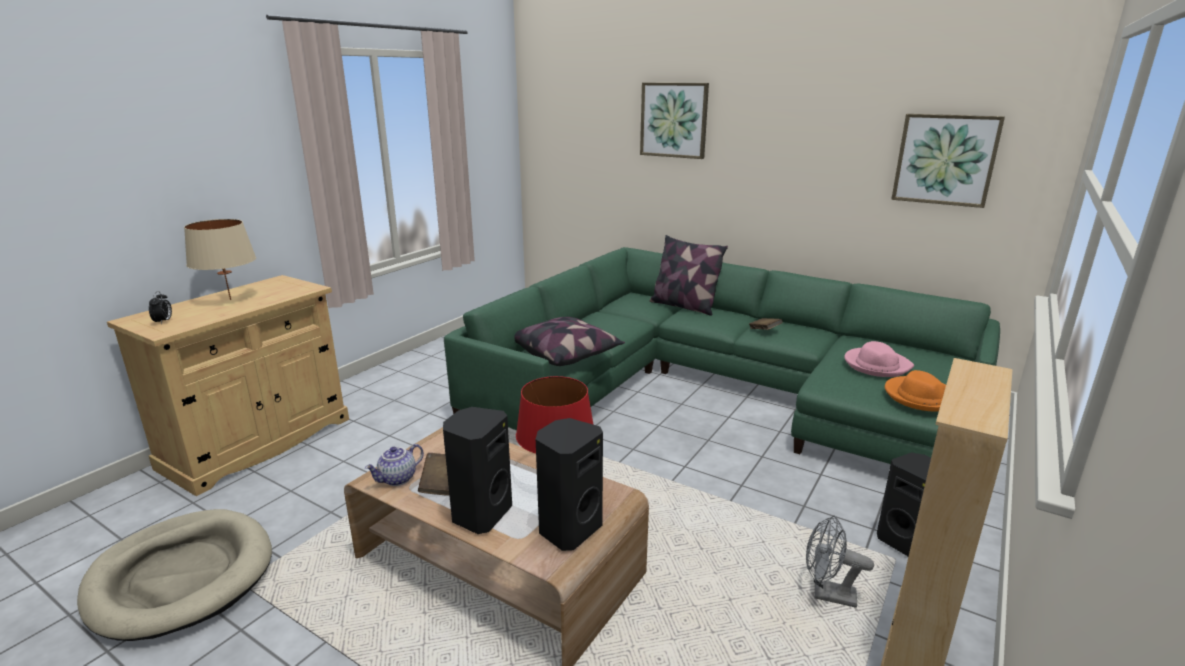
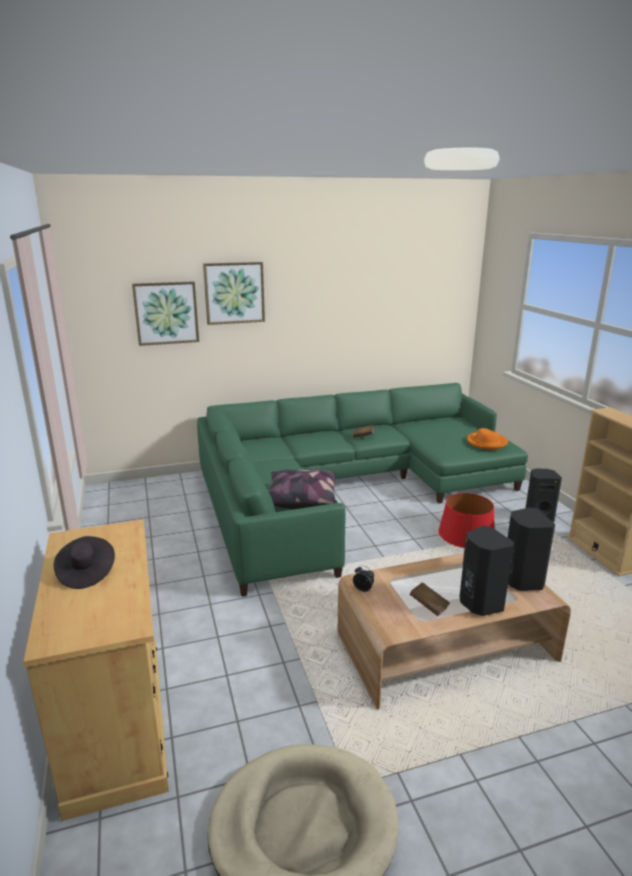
camera: 50 degrees left, 0 degrees up
(163, 322) = (96, 622): alarm clock -> alarm clock (363, 589)
(230, 299) = (86, 573): beige table lamp -> black hat
(397, 479) = (405, 621): teapot -> none
(684, 306) = (289, 438): pillow -> none
(827, 595) = (556, 556): grey fan -> none
(876, 365) = (444, 434): pink hat -> none
(945, 159) = (420, 302): picture -> picture (166, 313)

